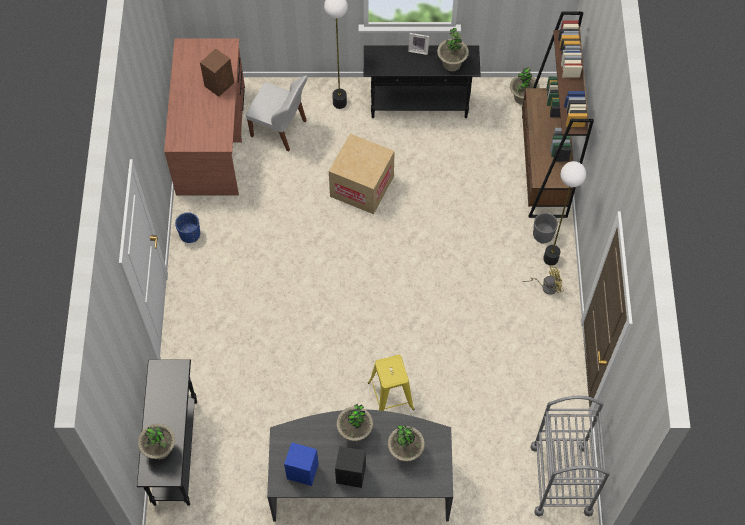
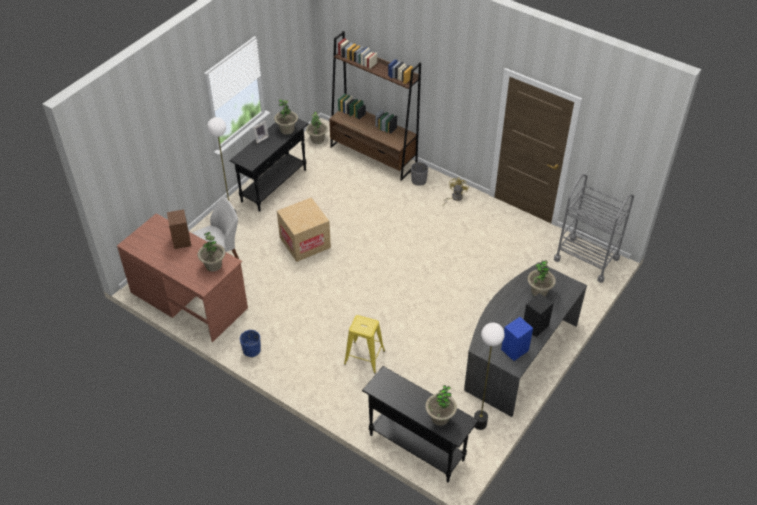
camera: 55 degrees left, 15 degrees down
(355, 431) = (506, 309): potted plant -> potted plant (213, 265)
(390, 396) = (468, 307): yellow stool -> yellow stool (364, 357)
(550, 259) = (437, 186): floor lamp -> floor lamp (479, 424)

